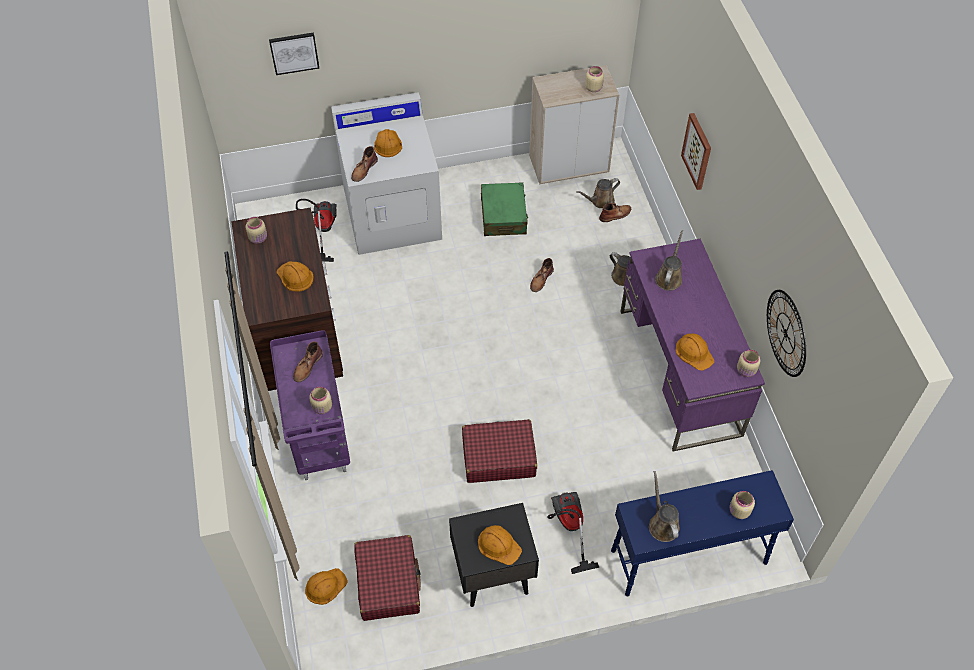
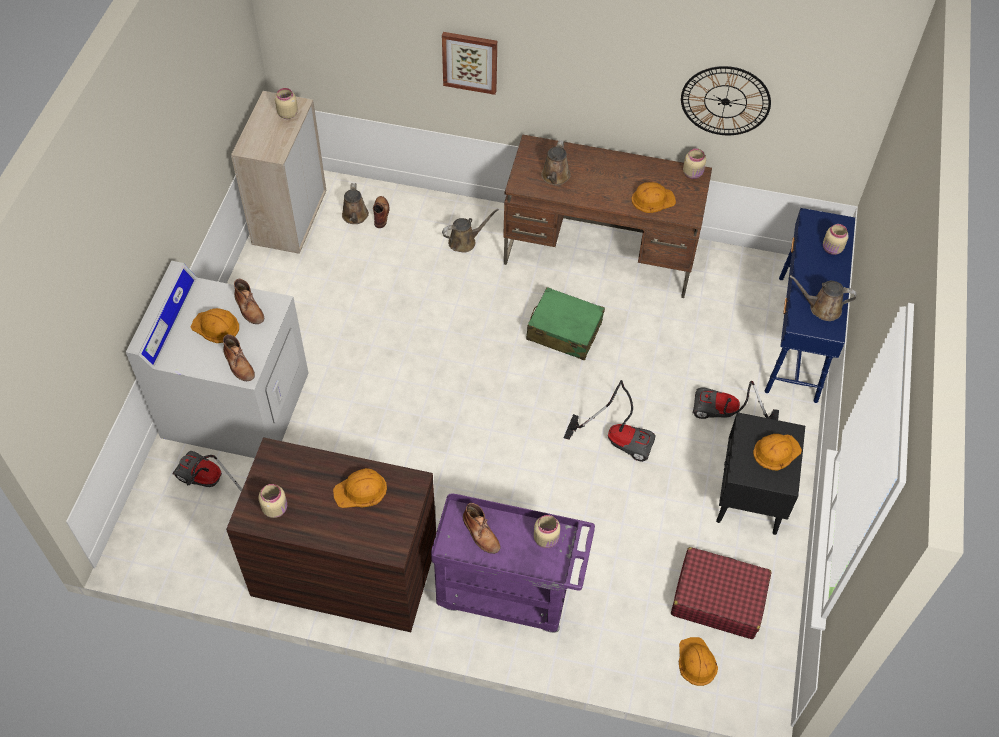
camera: 65 degrees left, 0 degrees up
(294, 52) = (79, 320): picture -> none
(498, 457) = (618, 439): red suitcase -> vacuum cleaner
(503, 216) = (315, 305): green suitcase -> green suitcase (564, 331)
(541, 279) = (422, 309): brown boot -> brown boot (249, 308)
(669, 277) = (555, 177): brown watering can -> brown watering can turned 120 degrees counterclockwise
(679, 372) = (600, 252): purple desk -> brown desk

